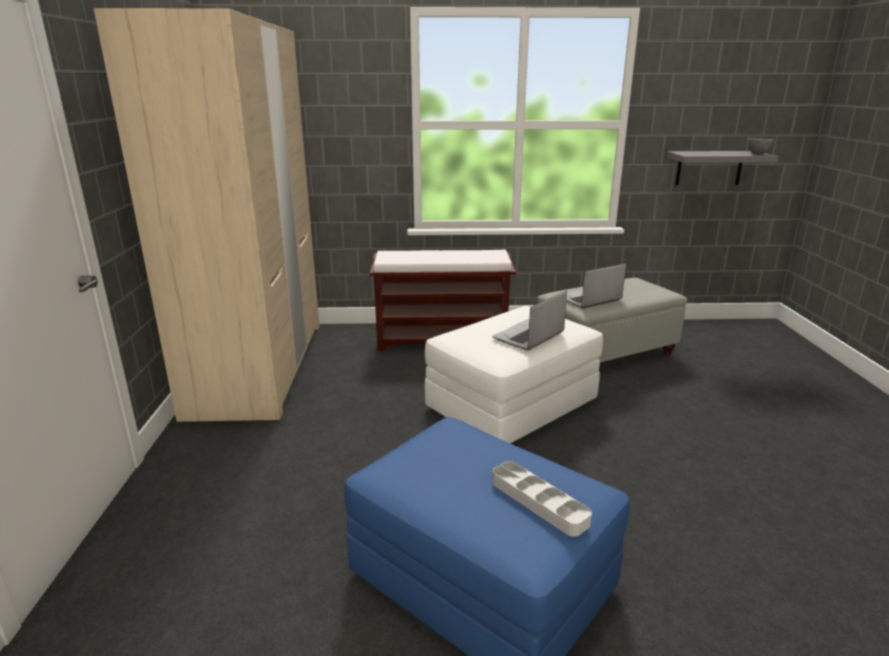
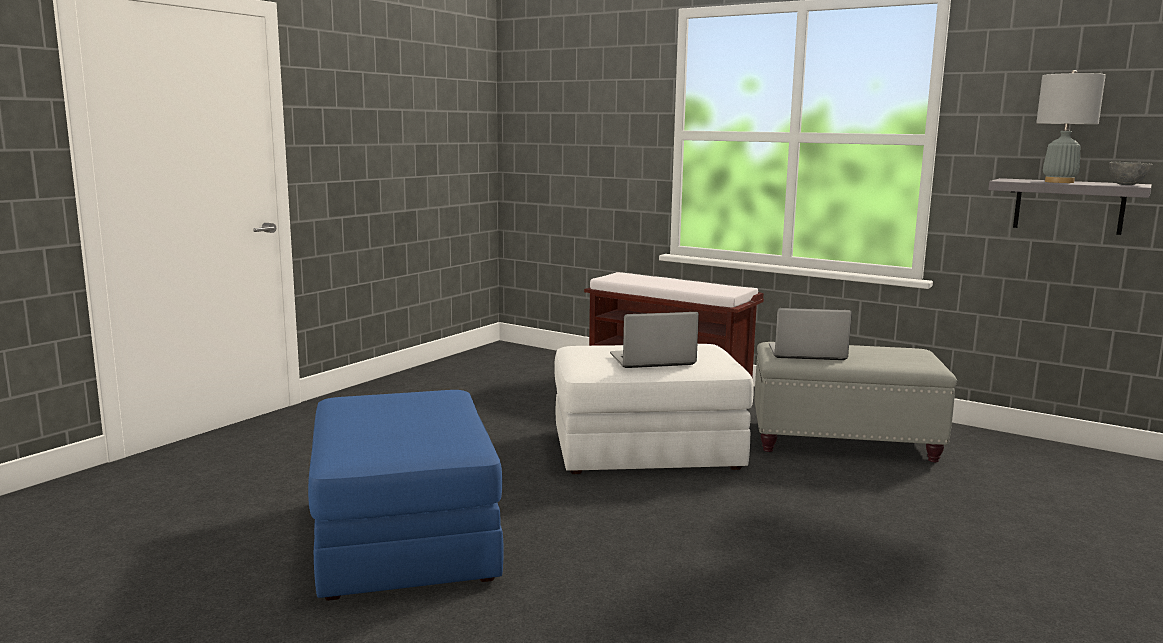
camera: 35 degrees right, 10 degrees down
(259, 366) = (467, 370): beige wardrobe -> none
(538, 502) = (409, 438): grey tray -> none
(718, 153) = (1059, 182): none -> grey table lamp

